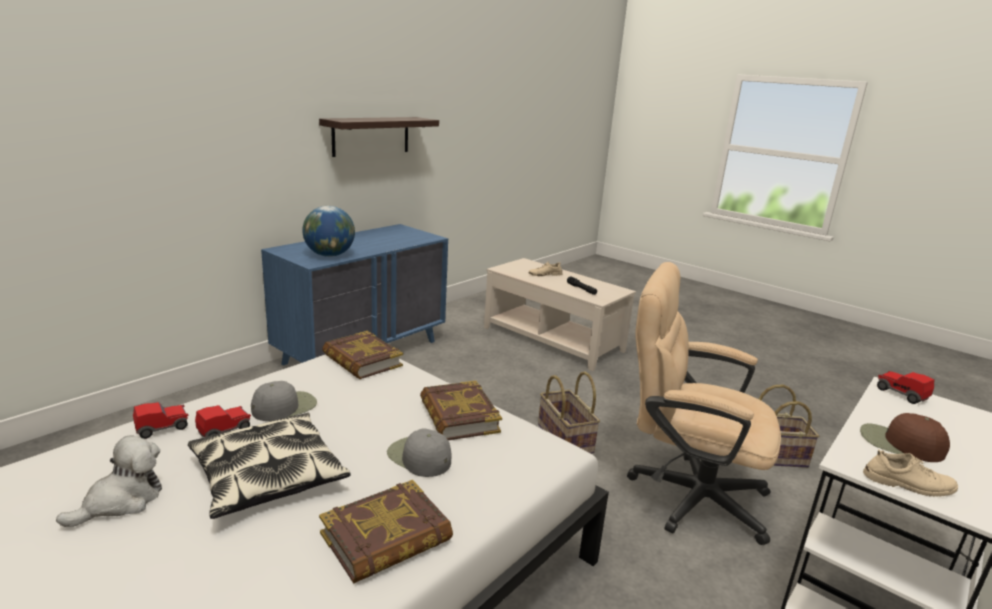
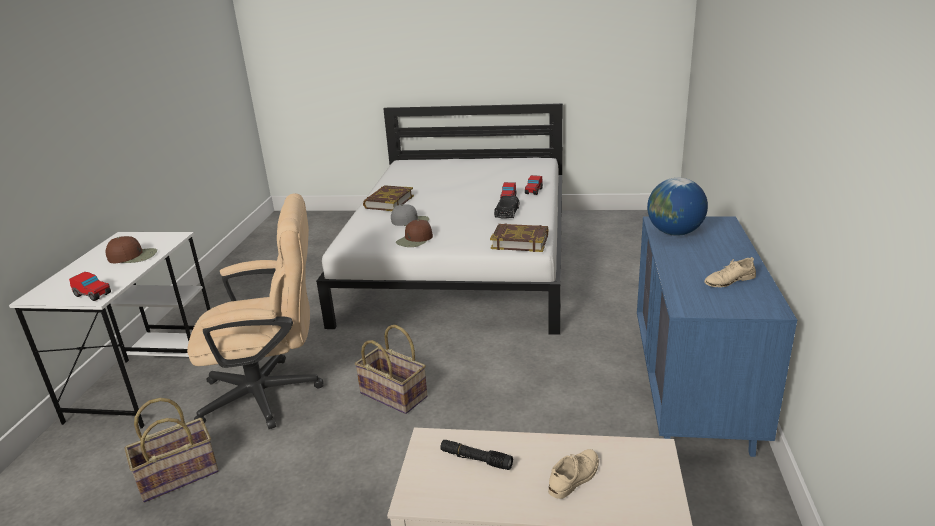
camera: 150 degrees right, 5 degrees up
(121, 501) = (491, 179): plush toy -> none
(268, 475) = (460, 197): pillow -> none
(284, 406) = (507, 212): grey cap -> black toy car
(371, 136) = (815, 151): shelf -> none
(458, 416) = (415, 240): book -> brown cap
(908, 484) = (148, 237): beige shoe -> beige shoe (729, 280)

